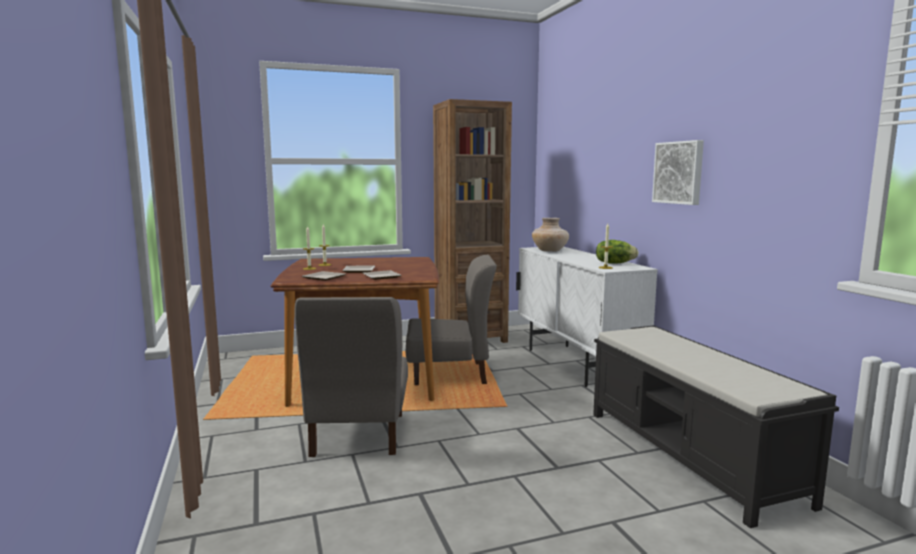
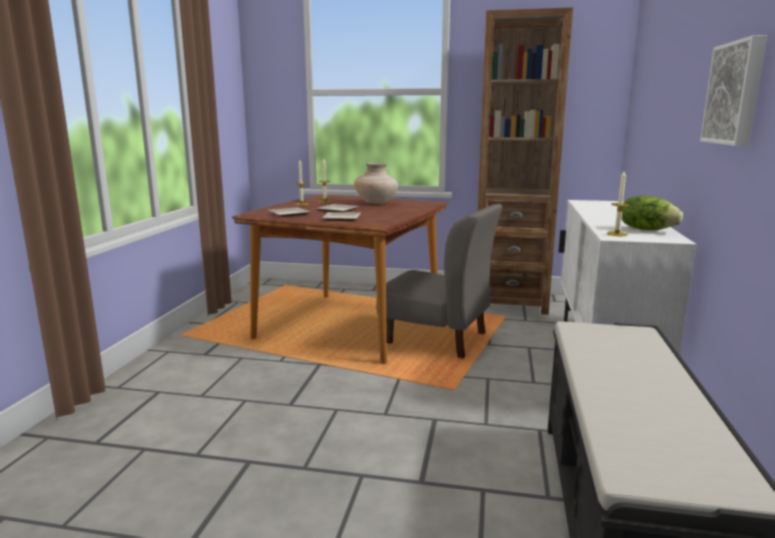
camera: 30 degrees right, 5 degrees up
(358, 434) = (274, 381): grey chair -> none
(550, 251) = (595, 207): beige vase -> beige vase (376, 203)

